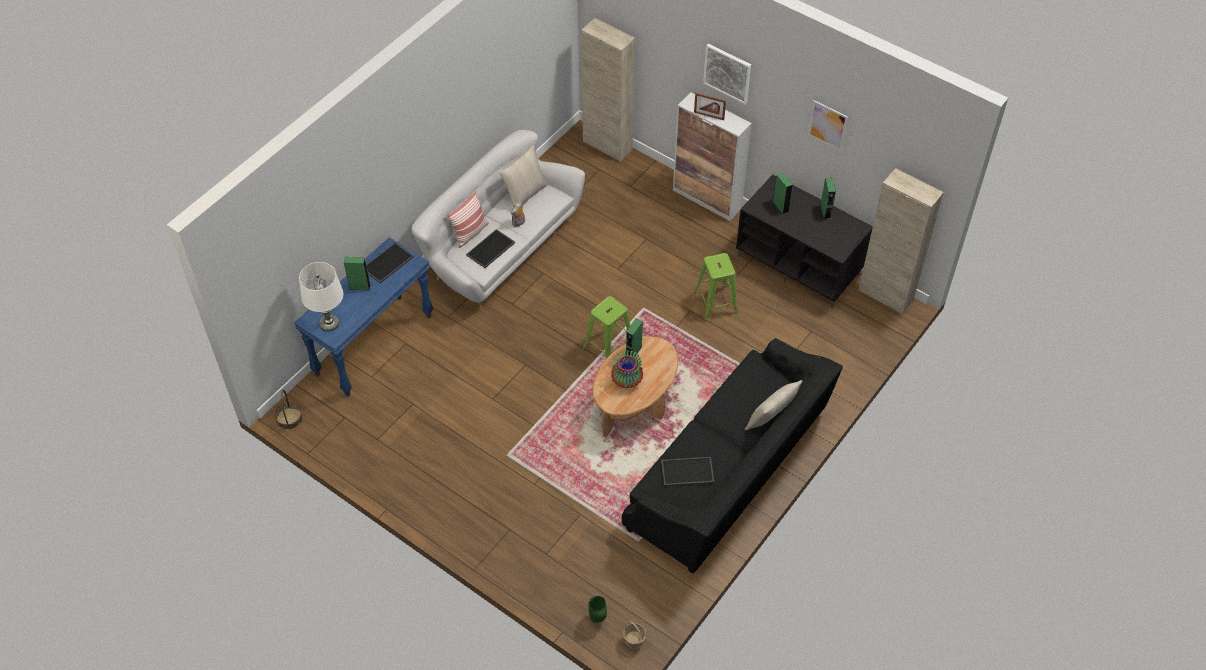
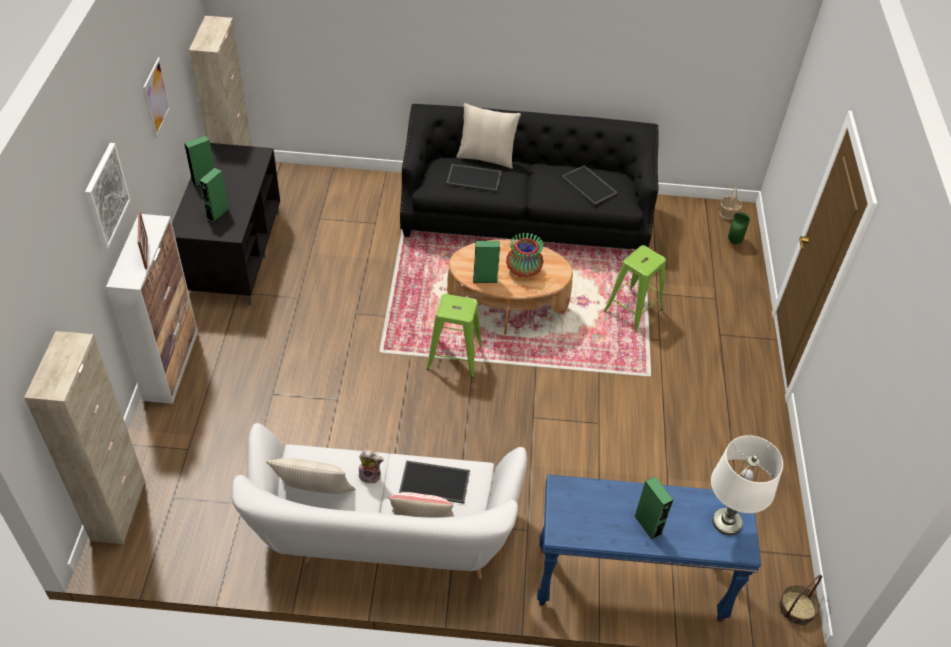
camera: 125 degrees left, 5 degrees down
(388, 263) = (587, 516): tray -> tray (474, 177)
(715, 302) = (330, 298): green stool -> green stool (632, 310)

